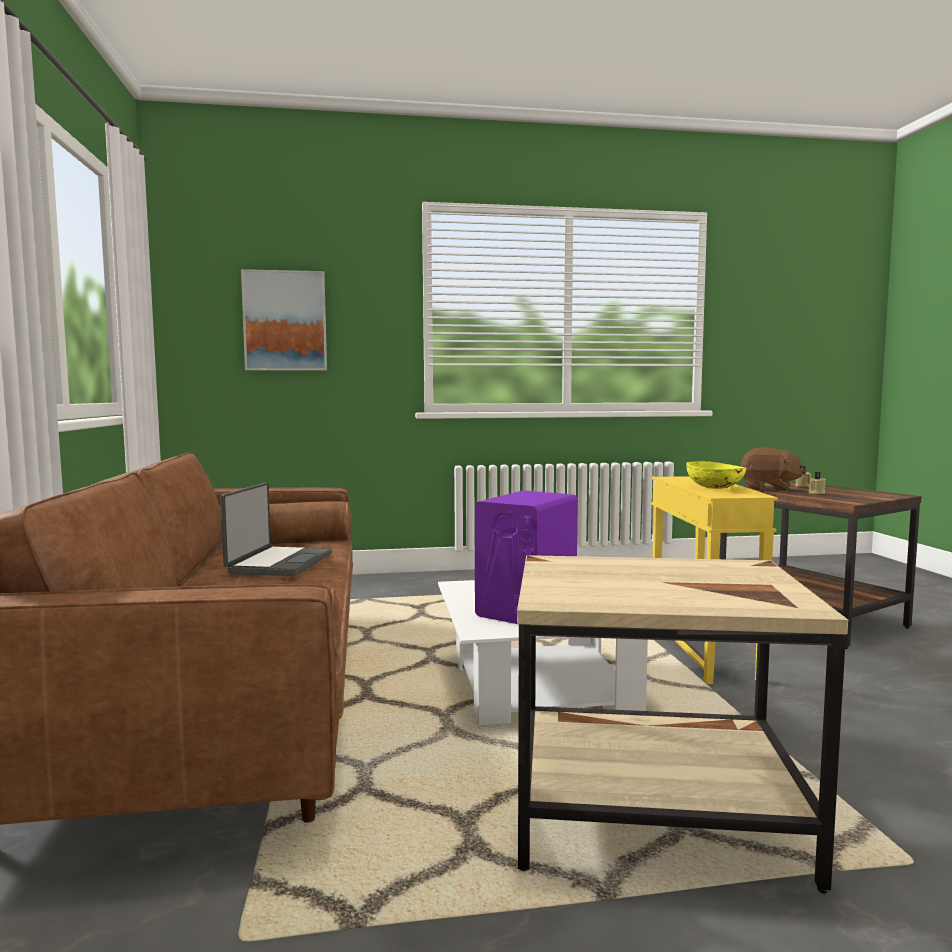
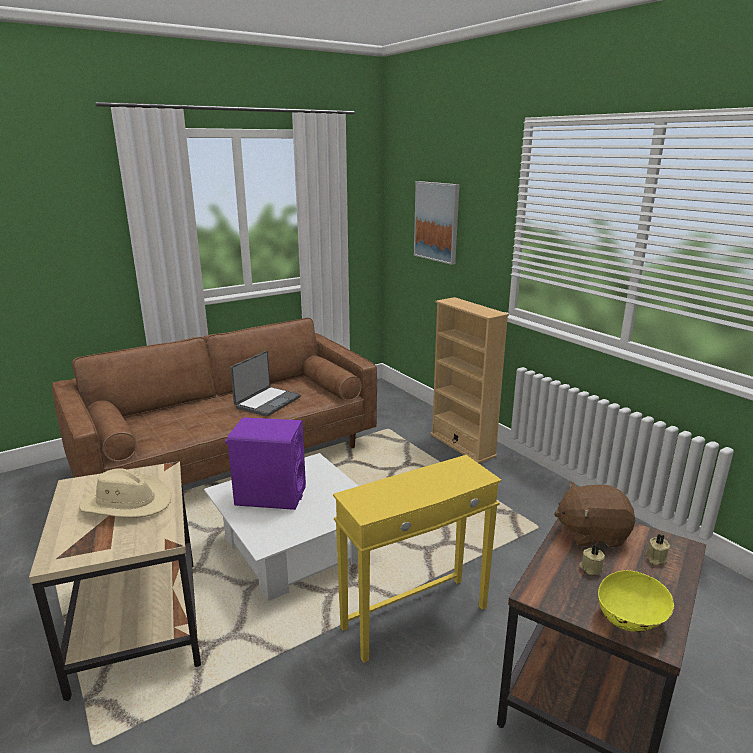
camera: 65 degrees right, 15 degrees up
(278, 563) = (267, 402): laptop -> laptop turned 45 degrees counterclockwise
(411, 582) = (462, 445): none -> beige bookcase
(641, 576) = (127, 502): none -> beige hat
(716, 488) = (398, 491): yellow bowl -> yellow bowl (631, 619)
(769, 489) = (592, 533): brown plush toy -> brown plush toy turned 90 degrees clockwise

